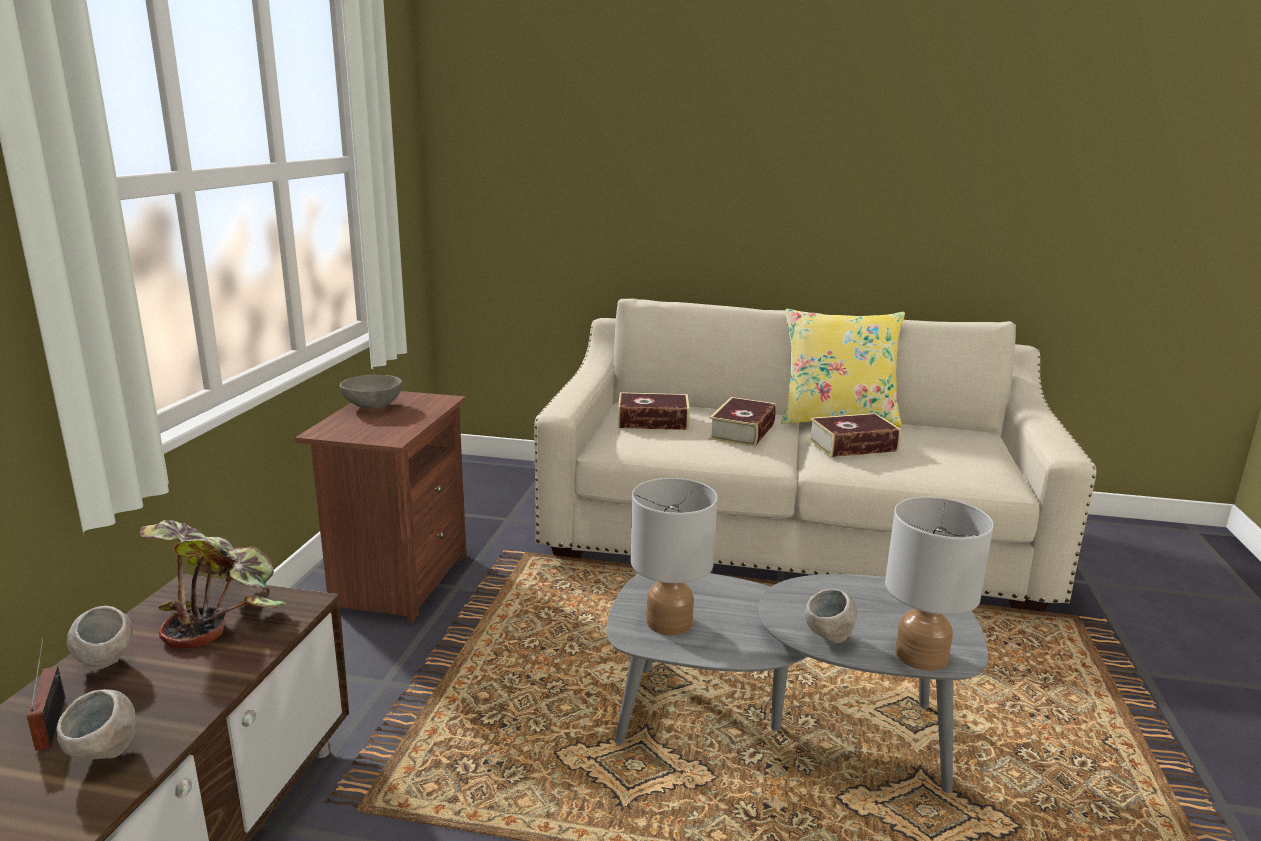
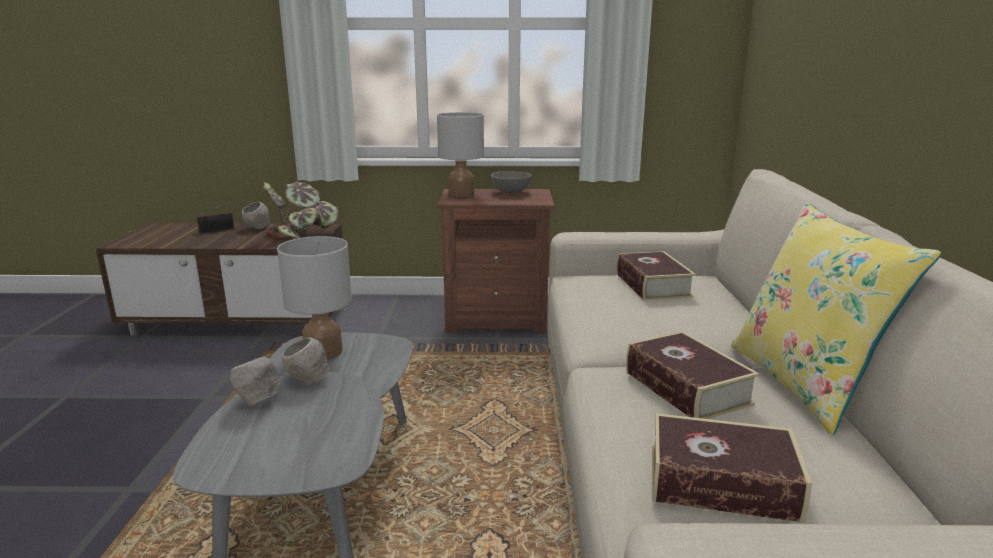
camera: 80 degrees right, 0 degrees up
(105, 756) = (189, 240): grey bowl -> grey bowl (307, 381)
(742, 431) = (668, 324): book -> book (721, 482)
(920, 655) = (217, 448): grey table lamp -> grey table lamp (462, 194)

